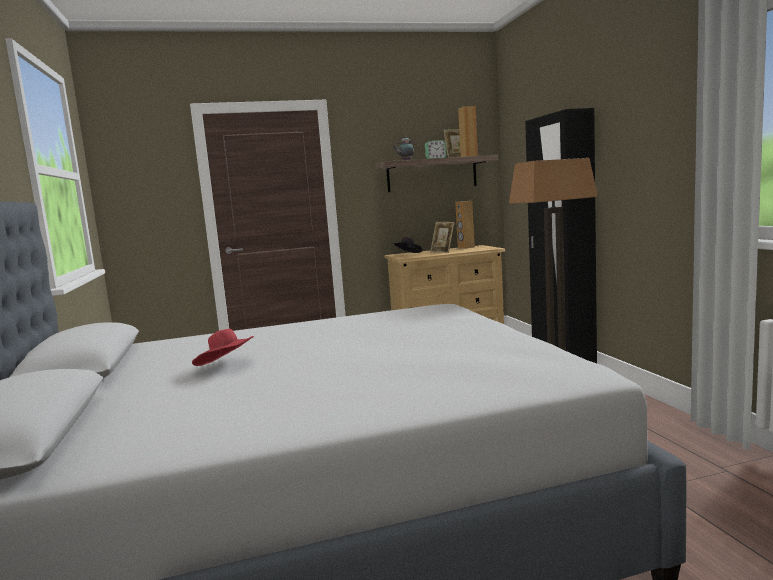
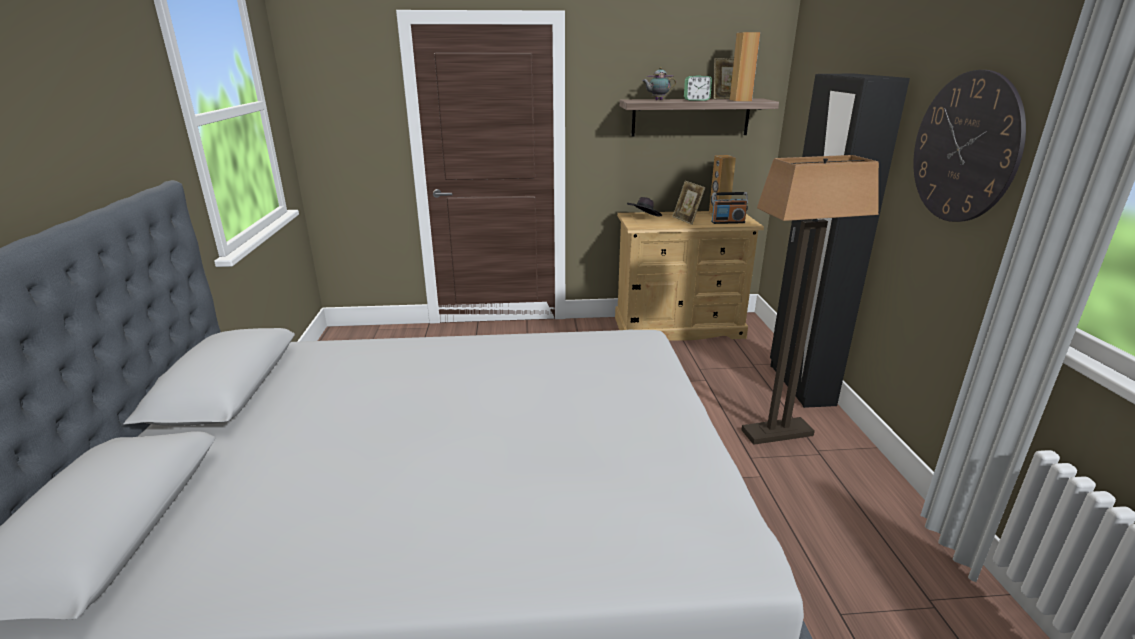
camera: 10 degrees right, 15 degrees up
(227, 366) = (358, 423): red hat -> none
(476, 249) = (727, 222): none -> radio
(646, 138) = (965, 148): none -> wall clock

